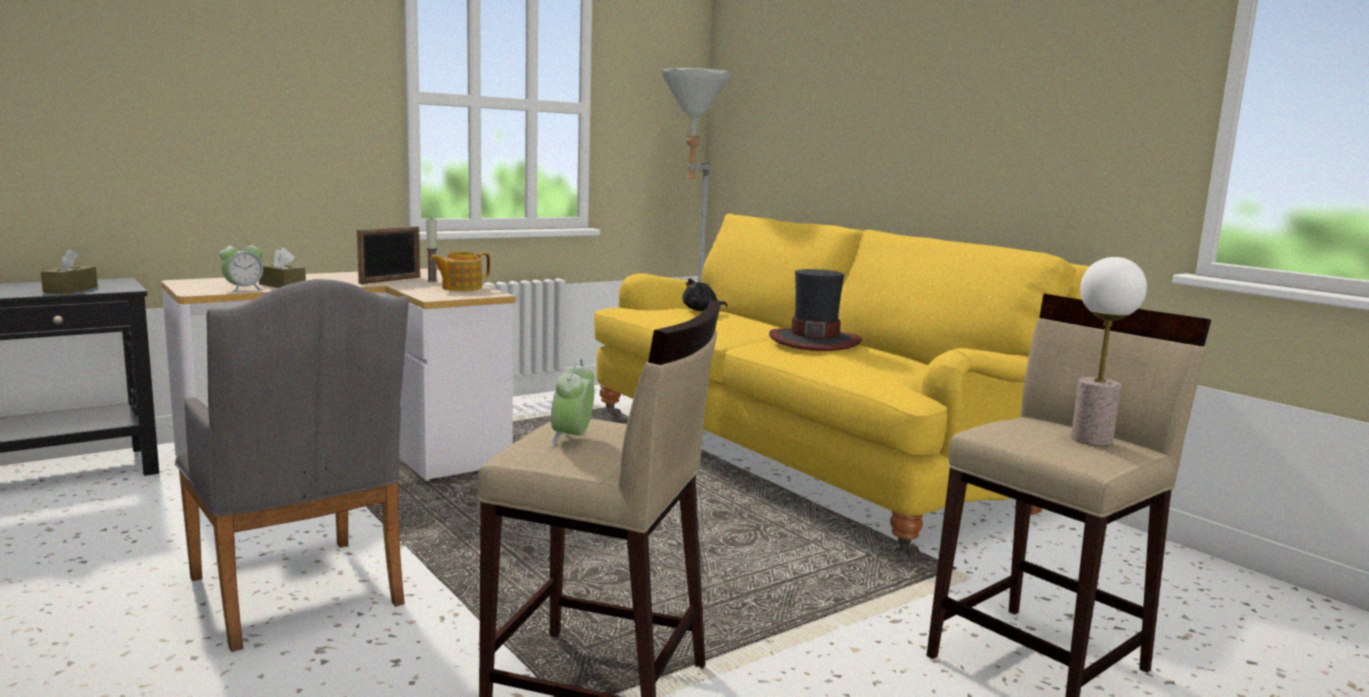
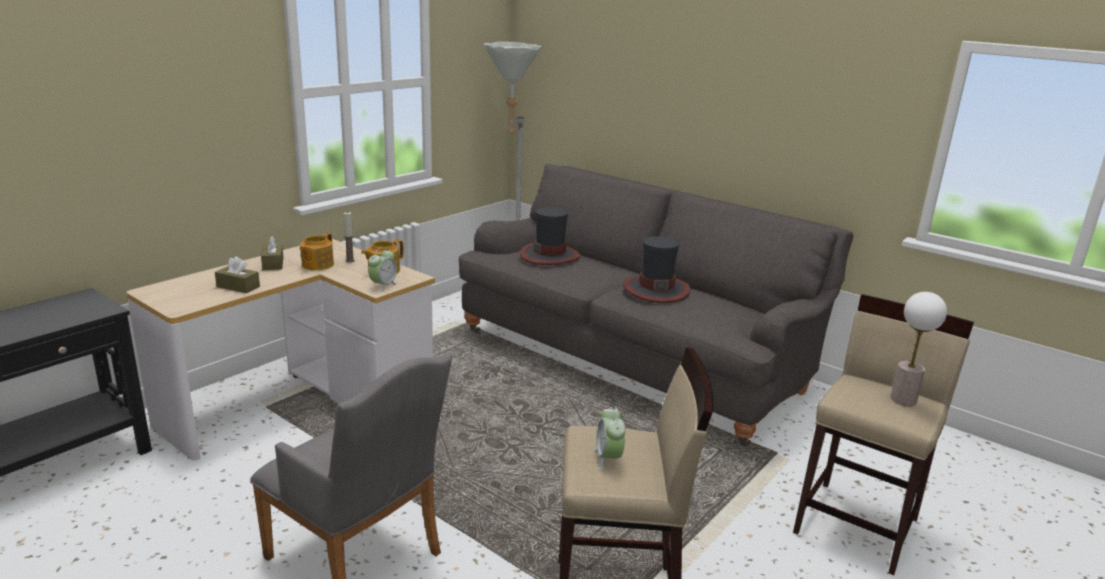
camera: 15 degrees left, 10 degrees up
(70, 289) = (60, 318): brown tissue box -> brown tissue box (273, 264)
(243, 289) = (213, 299): alarm clock -> alarm clock (383, 285)
(390, 280) = (317, 265): picture frame -> teapot
(701, 310) = (550, 255): black plush toy -> hat
(803, 457) = (632, 359): yellow sofa -> grey sofa

